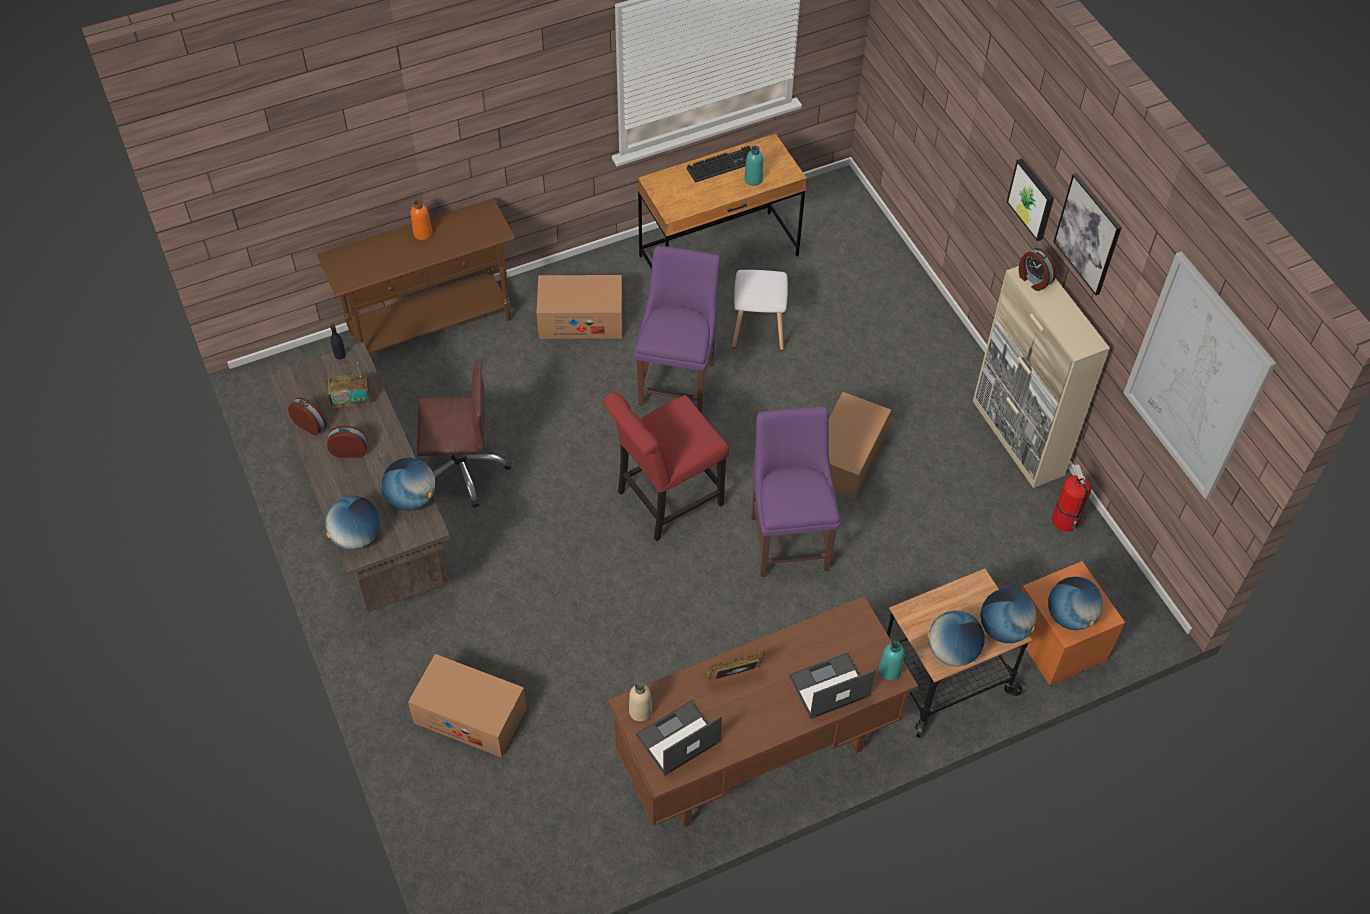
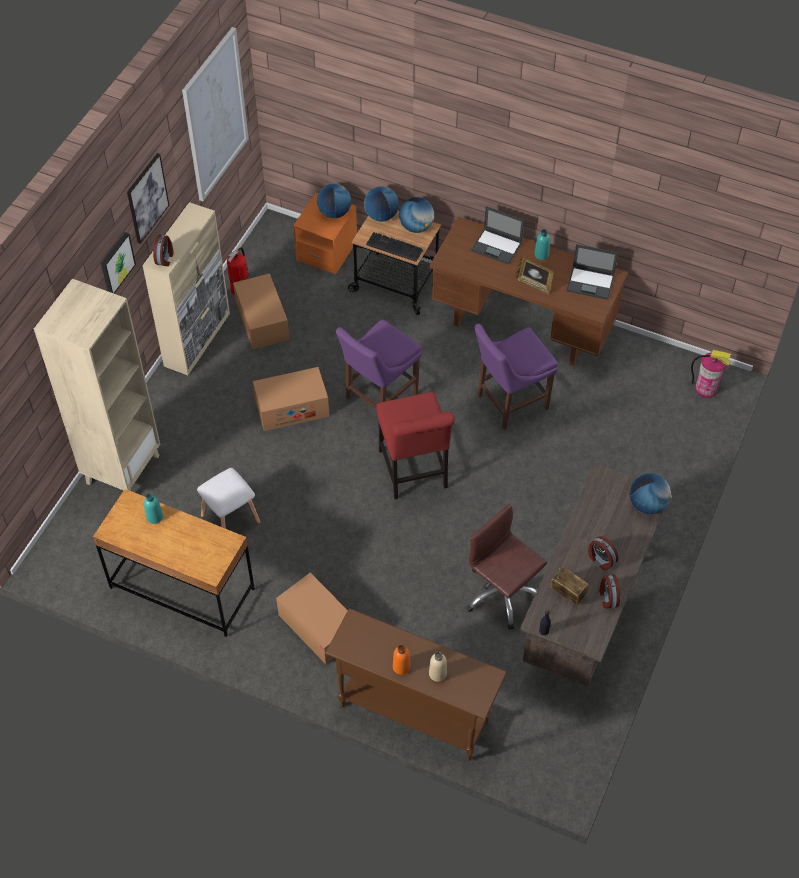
camera: 130 degrees left, 0 degrees up
(411, 499) = (595, 499): globe -> none
(470, 715) = (640, 458): cardboard box -> cardboard box (262, 321)
(481, 873) = (706, 388): none -> fire extinguisher
(640, 711) = (594, 306): beige bottle -> beige bottle (437, 674)
(665, 500) = (414, 472): red chair -> red chair turned 60 degrees clockwise
(678, 380) = (316, 531): purple chair -> purple chair (509, 403)
(723, 164) = (155, 545): keyboard -> keyboard (393, 248)
(889, 670) = (462, 230): turquoise bottle -> turquoise bottle (541, 254)
(896, 289) = (123, 468): none -> beige bookcase

